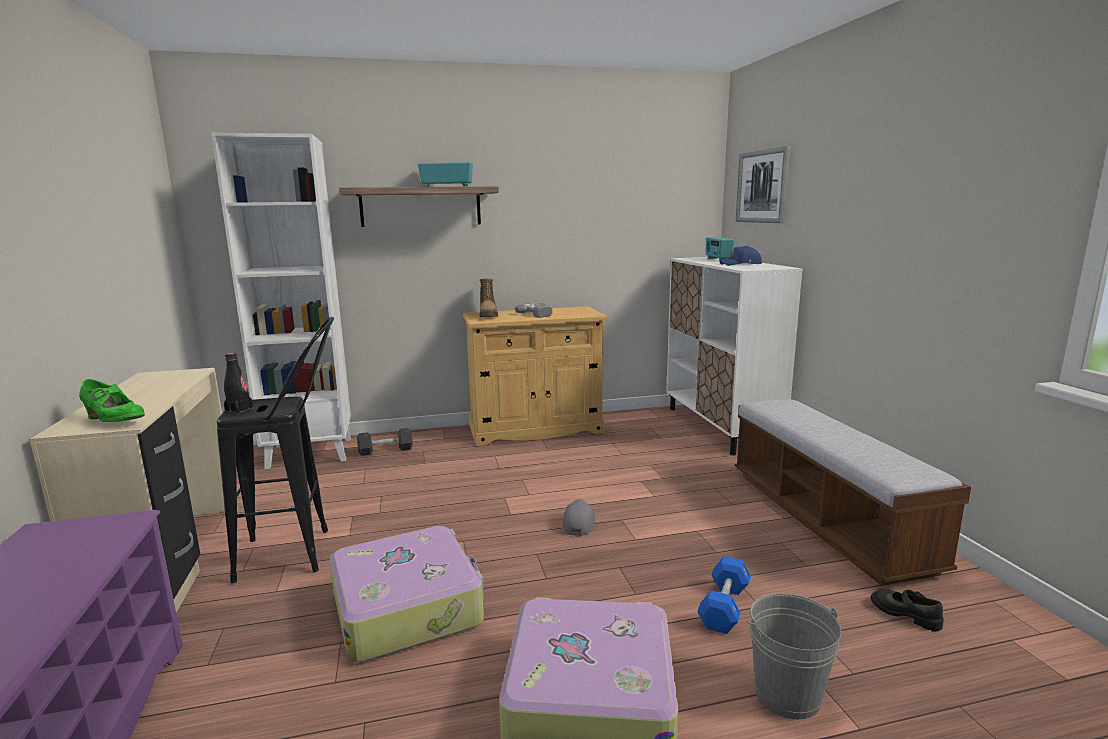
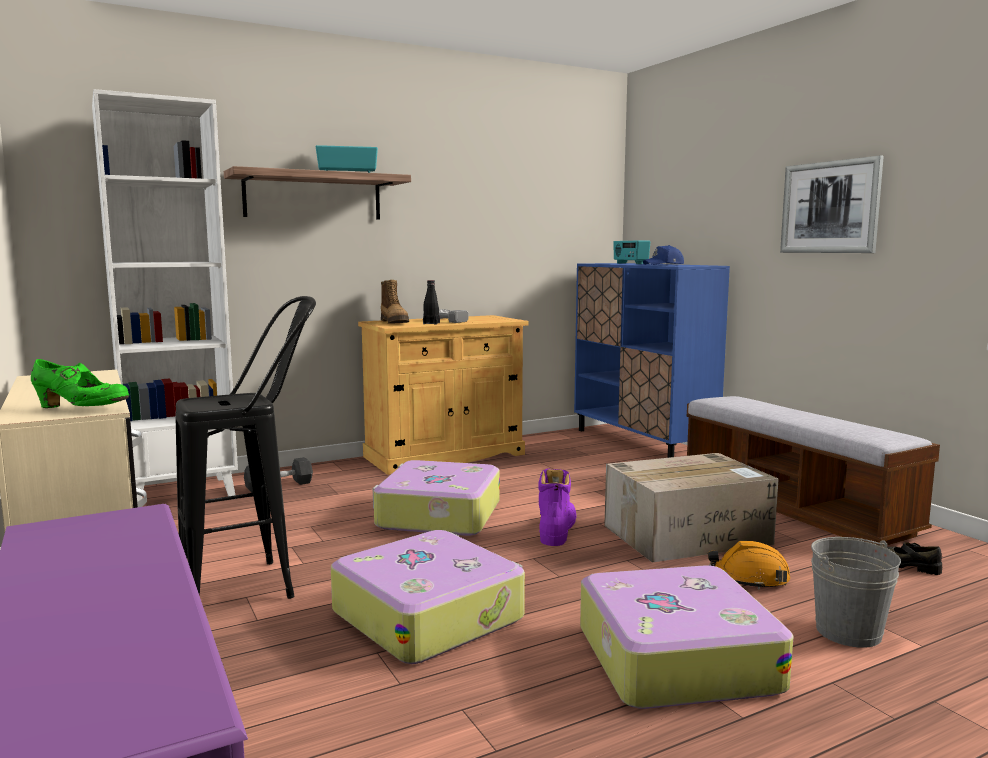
camera: 15 degrees left, 5 degrees down
(239, 410) = (199, 404): black bottle -> black bottle (431, 323)
(487, 494) = (437, 515): none -> suitcase
(578, 523) = (557, 530): grey cap -> purple boot
(697, 543) = (688, 534): none -> cardboard box
(720, 427) = (642, 442): white cabinet -> blue cabinet
(724, 607) = (749, 578): blue dumbbell -> orange hard hat
(762, 186) = (675, 187): picture -> picture (830, 207)

